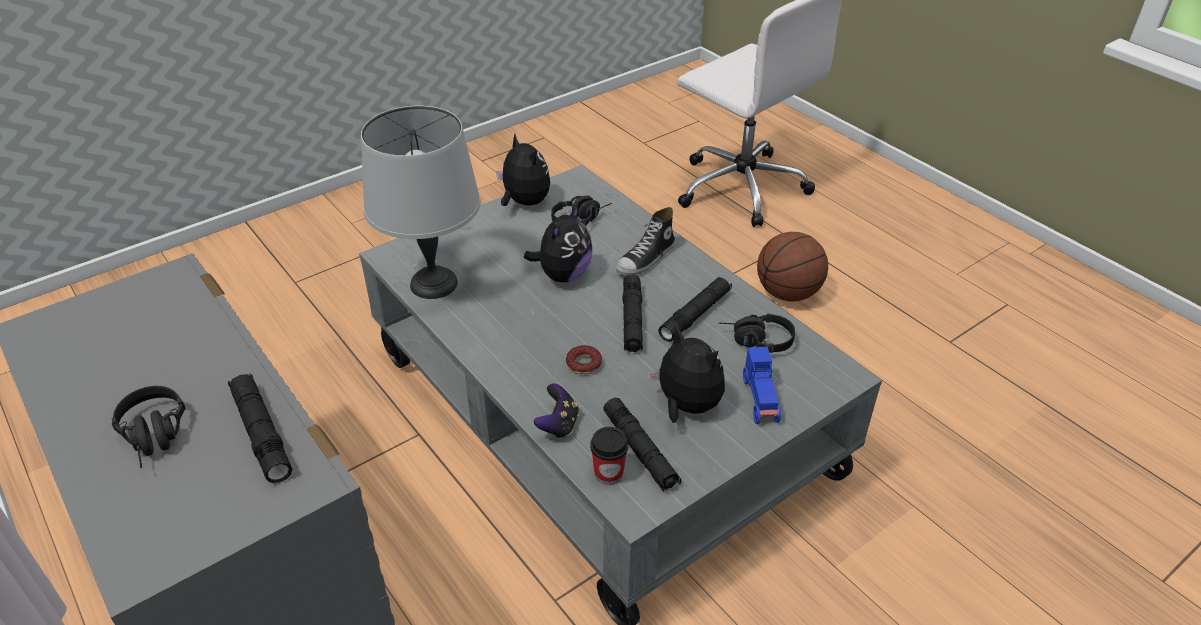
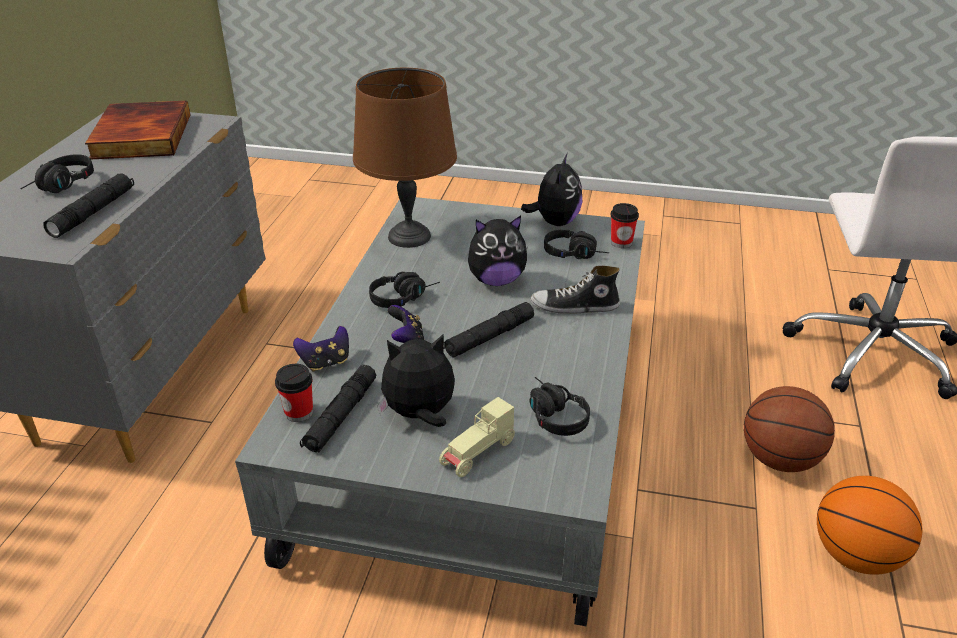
camera: 50 degrees right, 5 degrees down
(120, 336) = (140, 136): none -> book
(433, 283) = (409, 236): grey table lamp -> brown table lamp
(522, 334) = (404, 297): none -> black headphones
(583, 364) = (407, 340): donut -> game controller
(595, 191) = (621, 243): none -> cup
(686, 406) = (420, 415): plush toy -> plush toy turned 105 degrees counterclockwise
(695, 315) = (540, 365): black flashlight -> none
(761, 400) = (478, 454): blue toy car -> beige toy car
(890, 321) = (856, 555): none -> basketball

